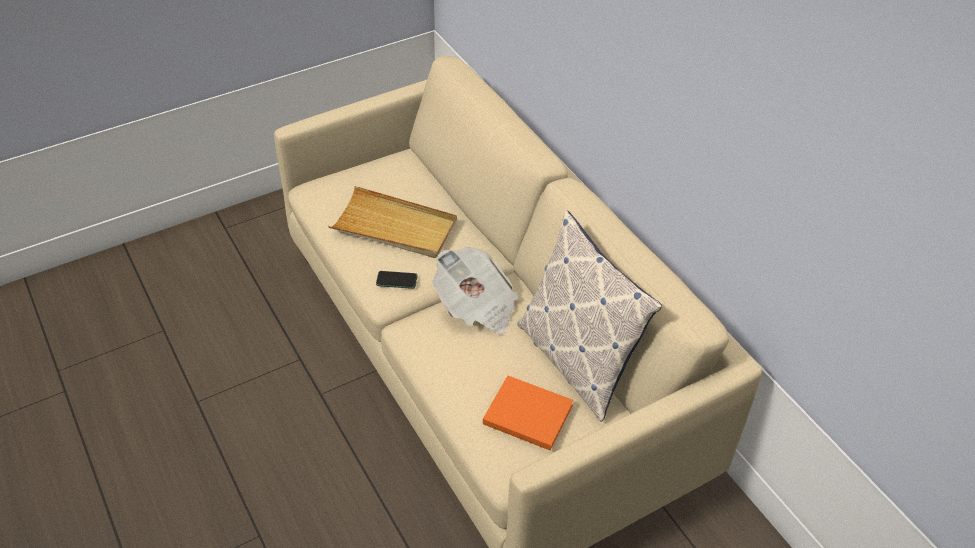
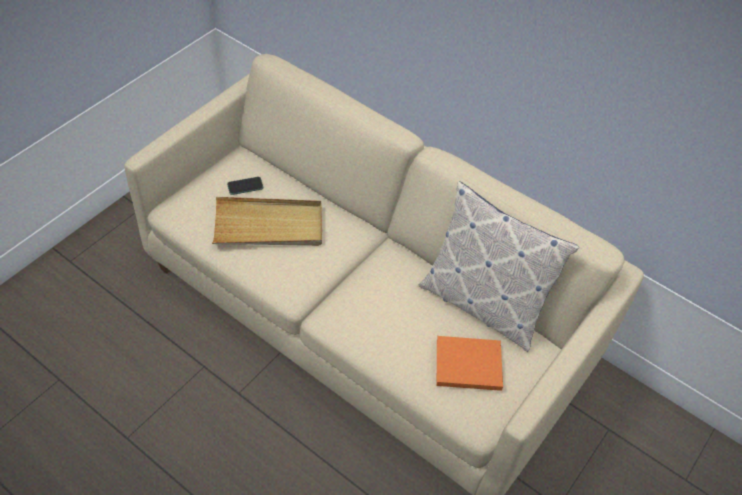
camera: 25 degrees left, 5 degrees up
(396, 280) = (296, 276): phone -> phone (245, 186)
(476, 306) = (377, 280): newspaper -> none

